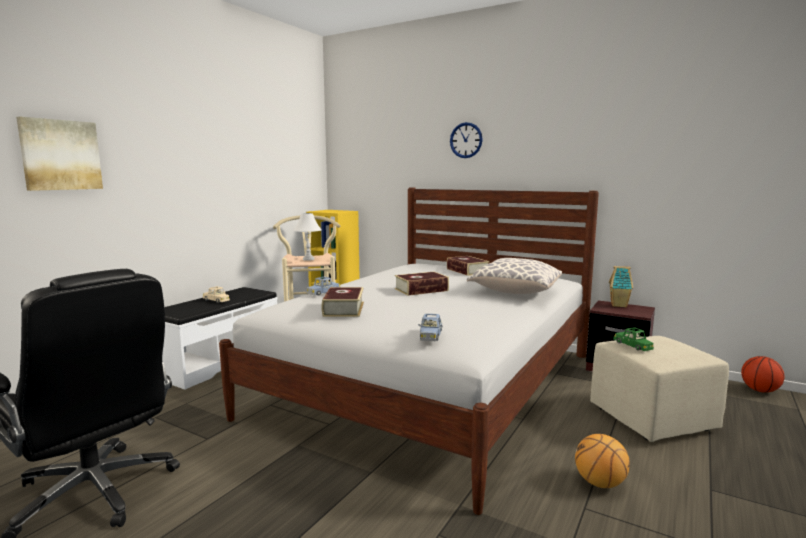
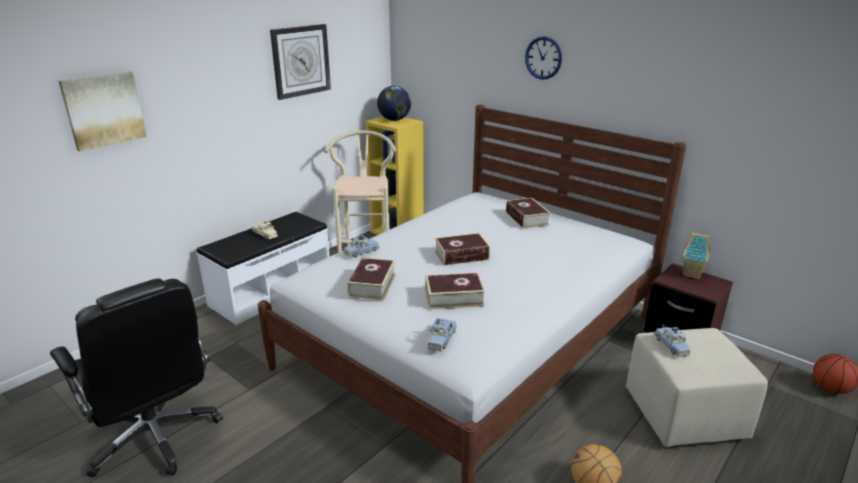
camera: 10 degrees right, 15 degrees up
(252, 147) = (300, 61): none -> wall clock
(308, 259) = (361, 186): white table lamp -> none
(332, 211) = (394, 120): none -> globe
(428, 311) = (454, 297): none -> book
(515, 292) = (561, 265): pillow -> none
(633, 345) = (671, 346): green toy car -> blue toy car

